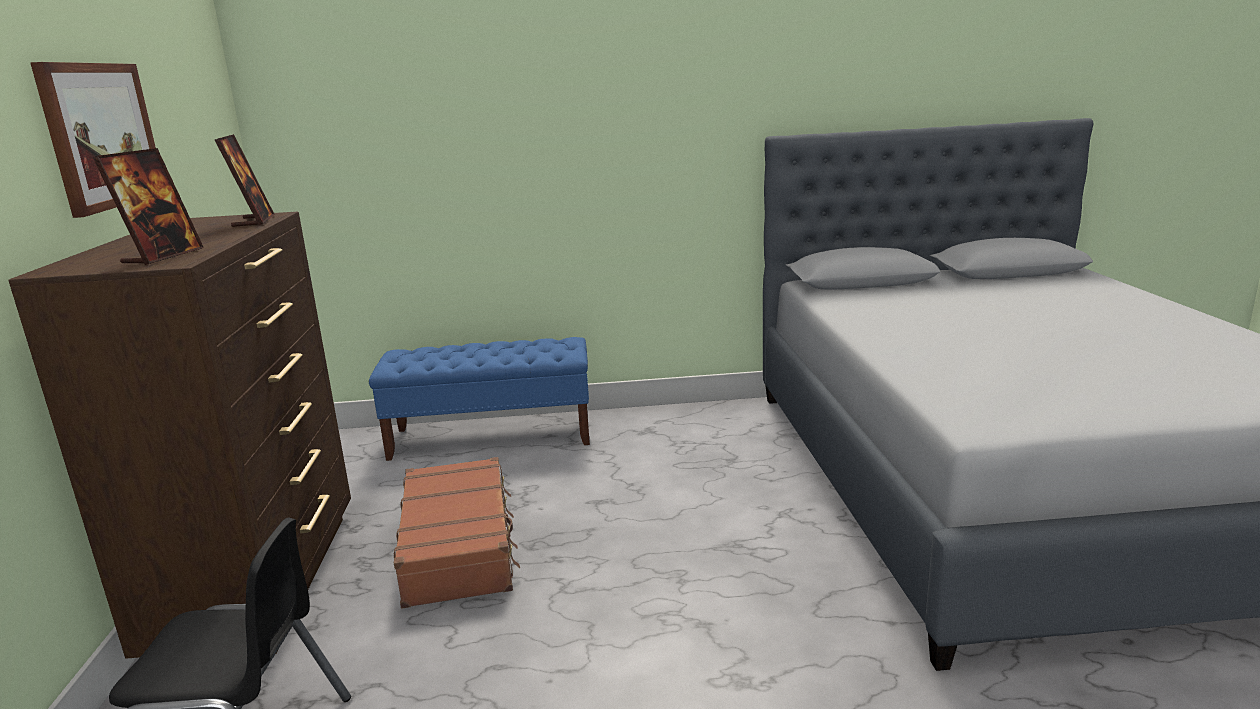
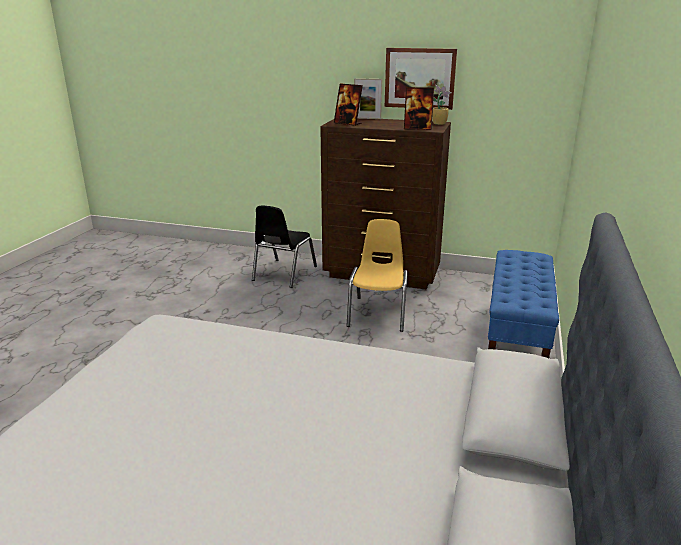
camera: 110 degrees right, 5 degrees up
(81, 256) = (367, 118): none -> picture frame
(192, 220) = (439, 123): none -> potted plant
(459, 546) = (378, 313): brown suitcase -> yellow chair

